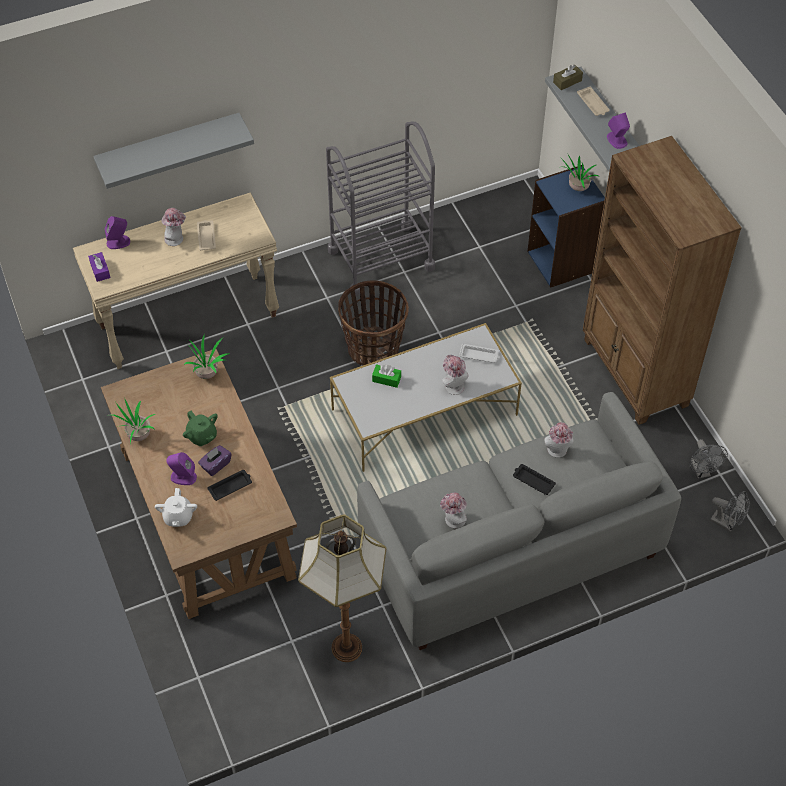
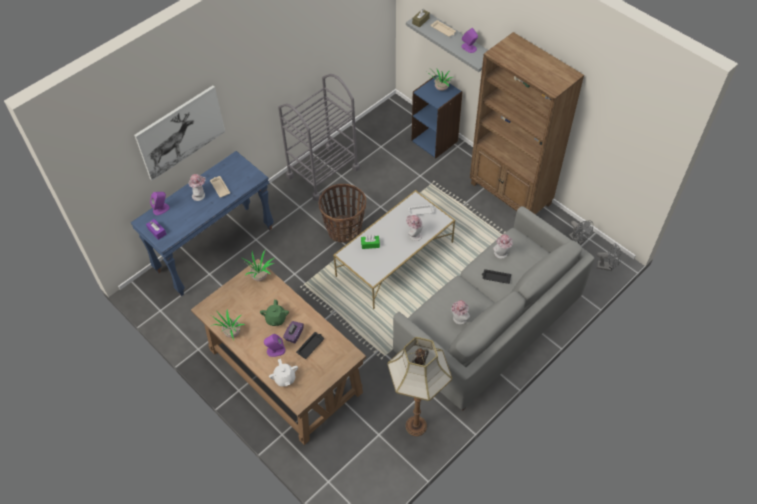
camera: 20 degrees left, 0 degrees up
(169, 146) = (181, 132): grey shelf -> picture
(188, 320) = (215, 249): beige console table -> blue console table
(202, 436) = (276, 319): green teapot -> green teapot turned 60 degrees clockwise

